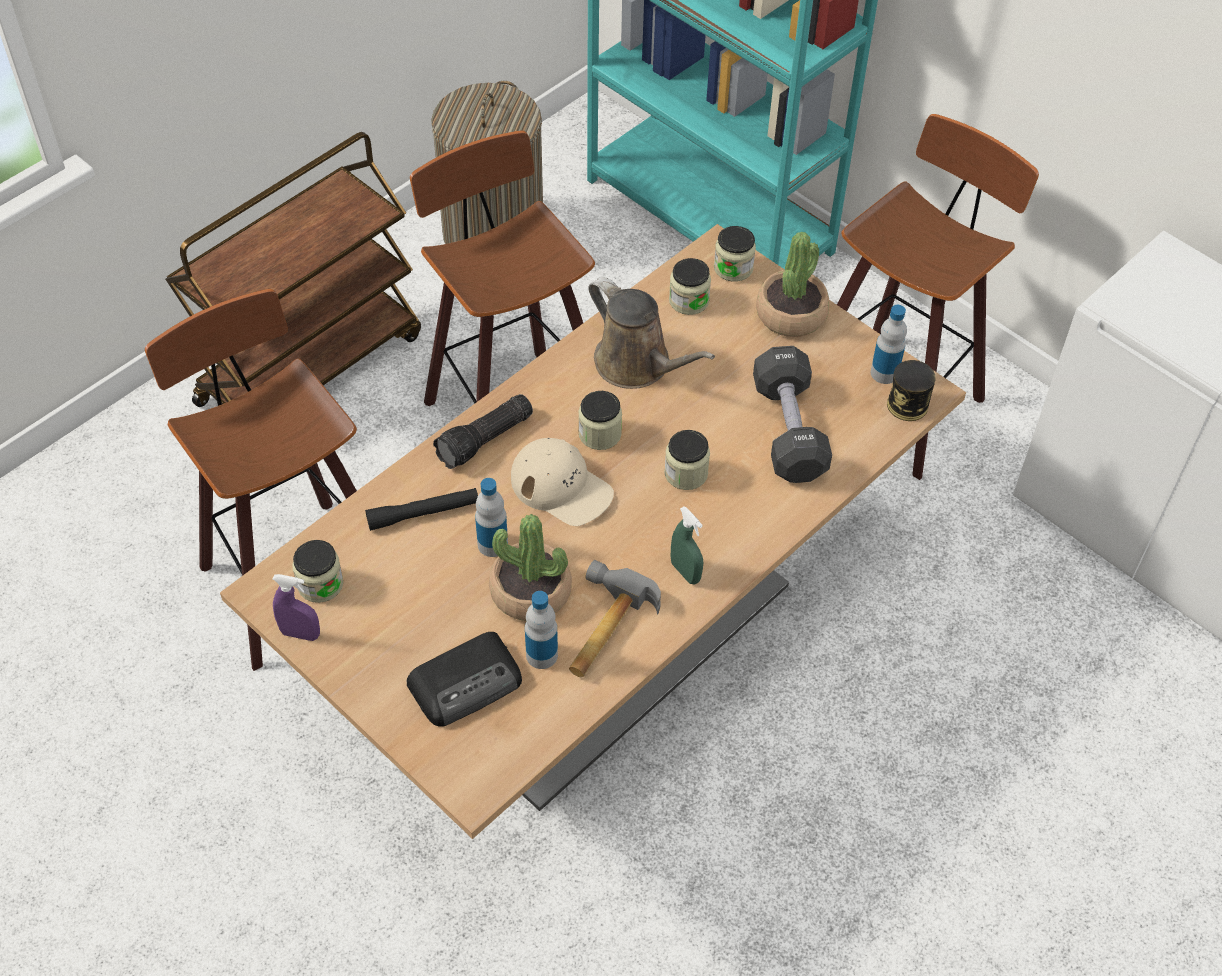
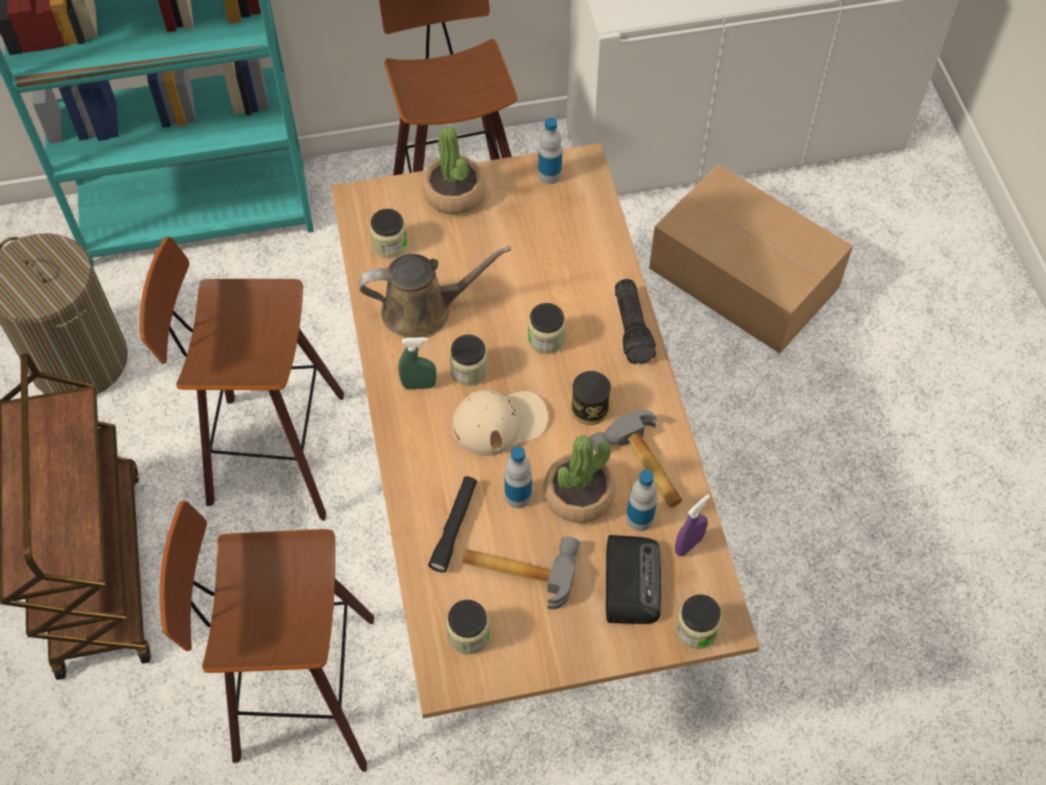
camera: 55 degrees left, 5 degrees up
(300, 634) = (506, 673): purple spray bottle -> purple spray bottle (688, 545)
(417, 586) = (519, 567): none -> hammer
(485, 441) = (417, 447): flashlight -> flashlight (634, 328)
(685, 572) = (631, 389): green spray bottle -> green spray bottle (419, 385)
(733, 268) = (382, 201): jar -> jar (696, 629)
(788, 430) = (555, 257): black dumbbell -> none
(907, 405) = (586, 179): can -> can (589, 408)
(1050, 692) = (745, 280): none -> cardboard box

